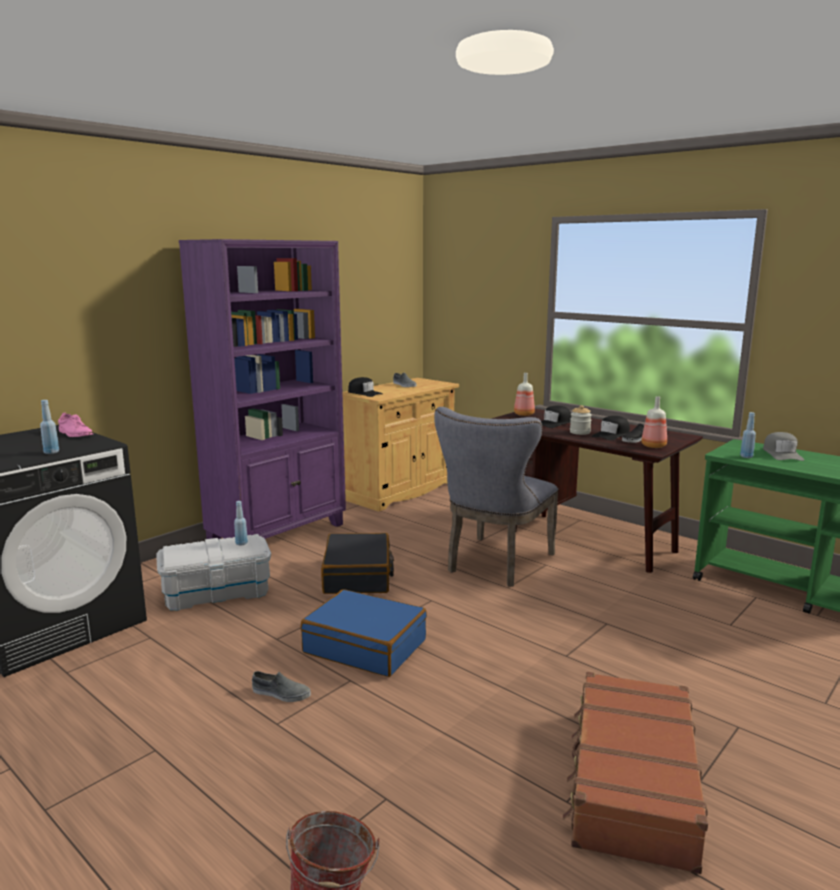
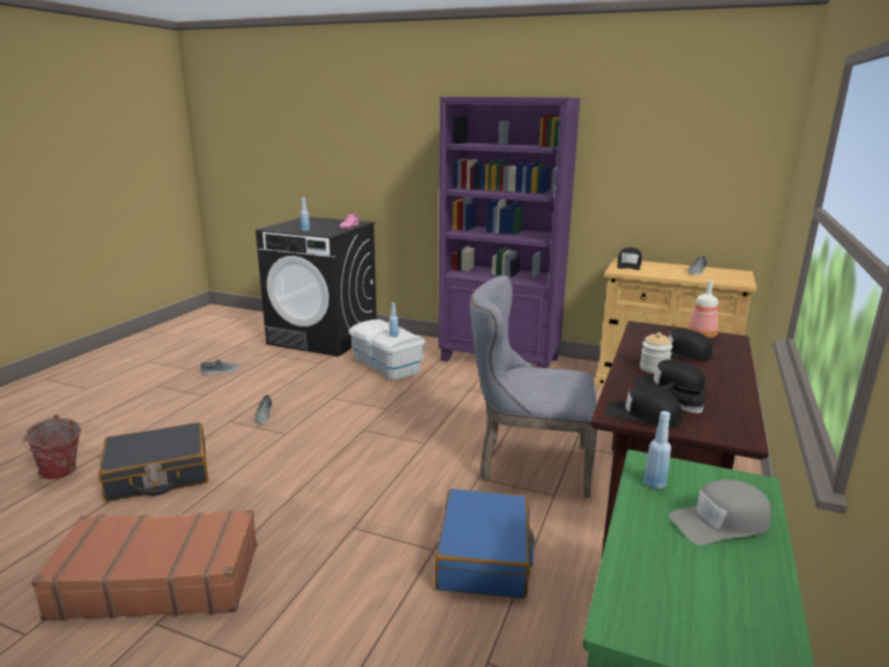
camera: 70 degrees right, 5 degrees up
(66, 730) = (220, 371): none -> grey shoe
(358, 576) = (448, 404): black suitcase -> black suitcase (158, 475)
(365, 646) = (333, 430): blue suitcase -> blue suitcase (485, 556)
(654, 446) = (642, 415): bottle -> black cap

